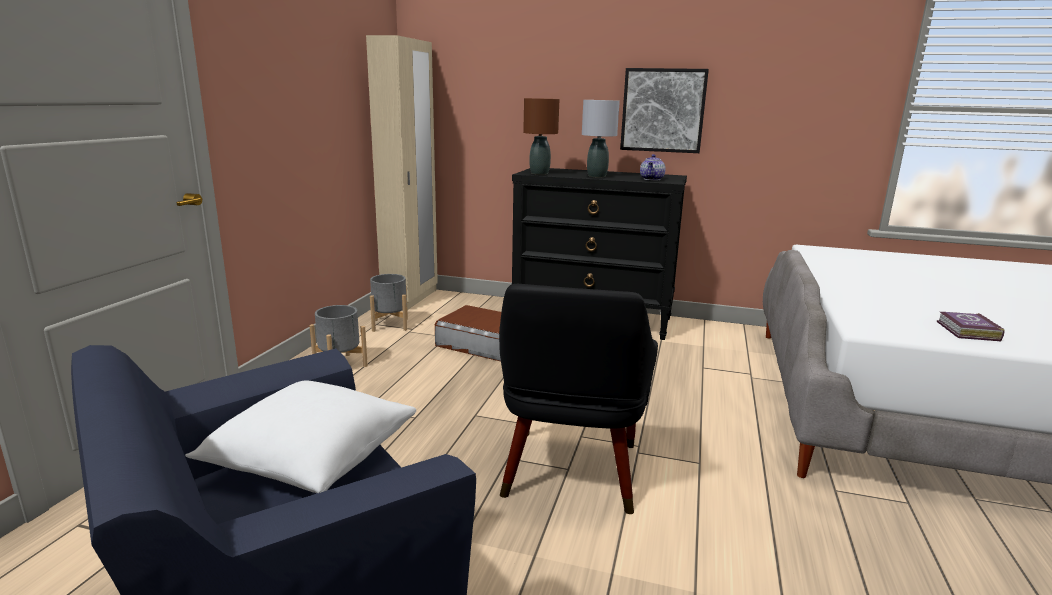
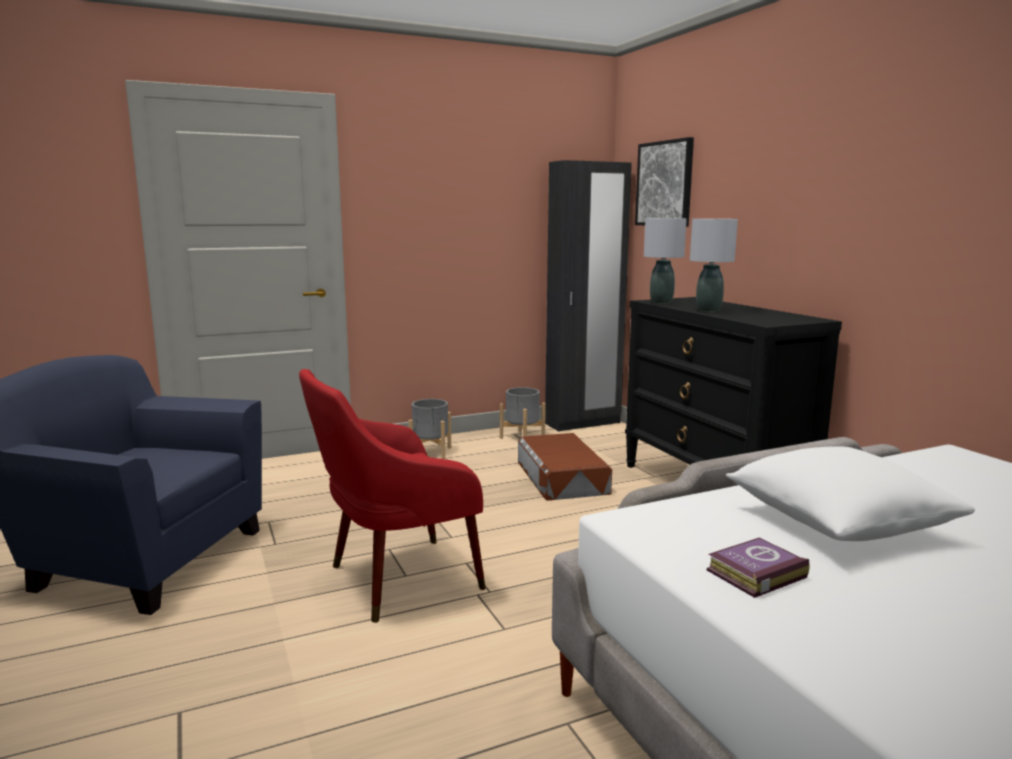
camera: 50 degrees right, 5 degrees down
(311, 460) = (172, 457): white pillow -> white pillow (837, 523)
(410, 298) = (583, 423): beige wardrobe -> black wardrobe
(539, 173) = (661, 302): brown table lamp -> grey table lamp
(570, 476) = (395, 580): black armchair -> red armchair
(652, 179) = (757, 319): teapot -> none
(663, 110) = (824, 231): picture -> picture (665, 184)

